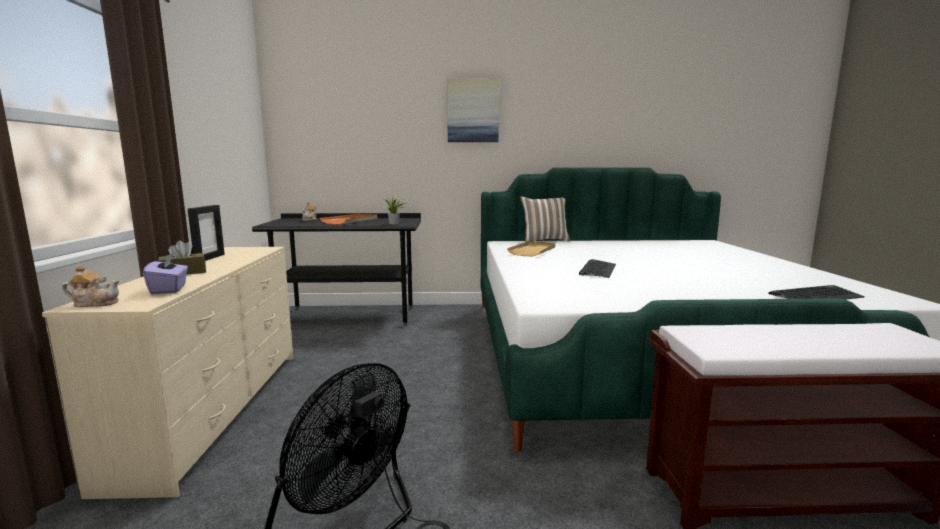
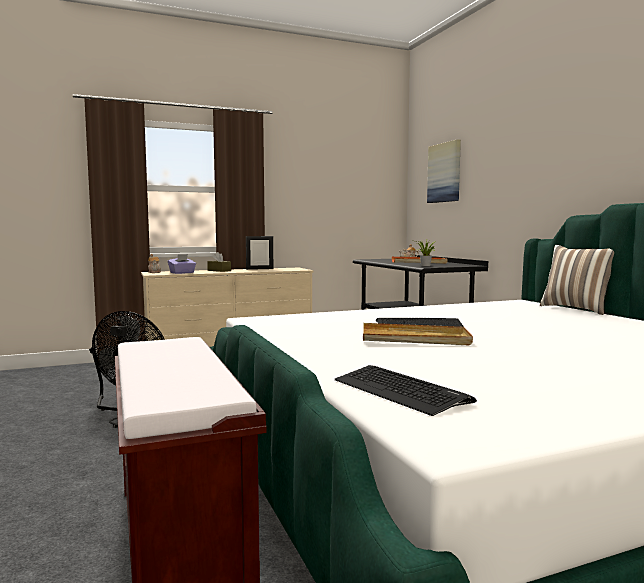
camera: 70 degrees right, 5 degrees down
(473, 111) = (540, 140): picture -> picture (444, 172)
(533, 251) = (490, 309): beige tray -> beige tray (415, 339)

